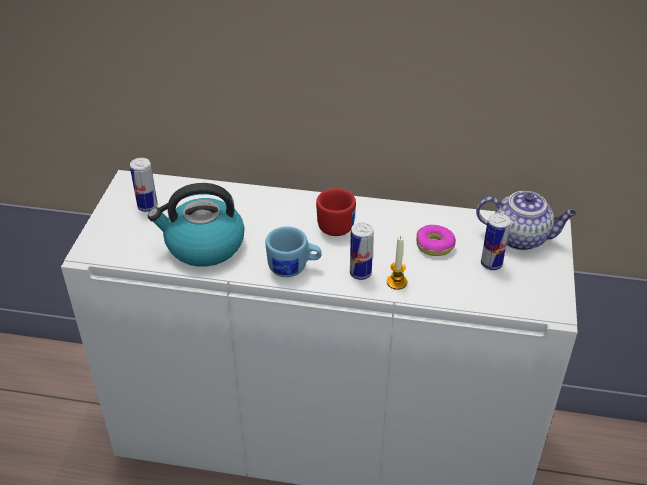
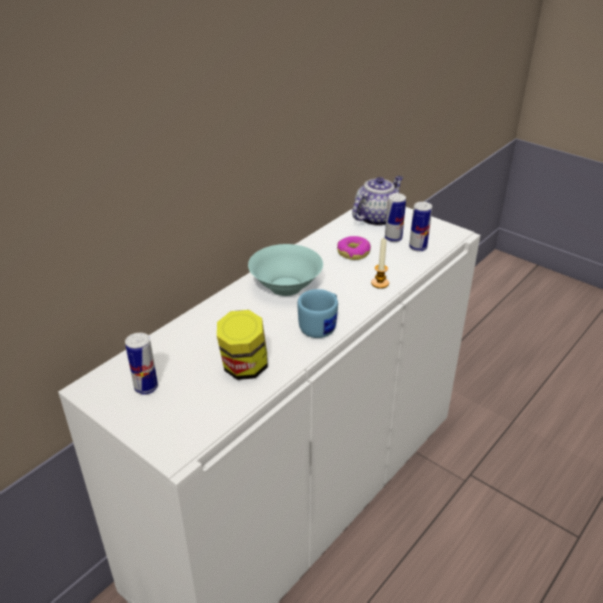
camera: 60 degrees left, 5 degrees down
(203, 246) = (244, 368): kettle -> jar
(335, 223) = (285, 286): red mug -> turquoise bowl
(360, 273) = (356, 296): can -> can (418, 247)

